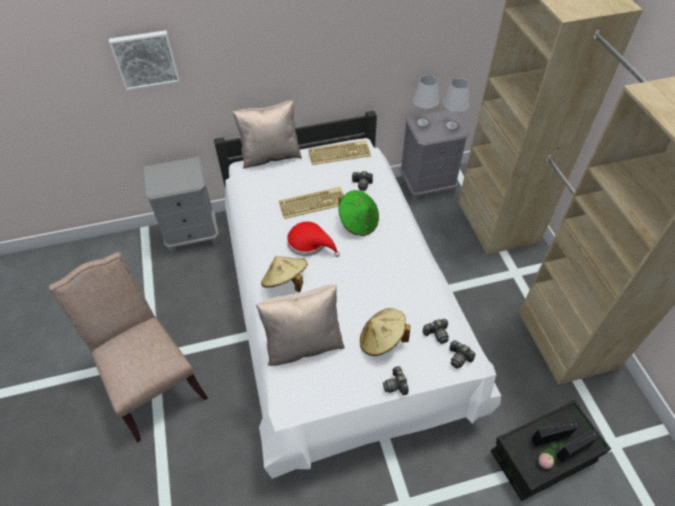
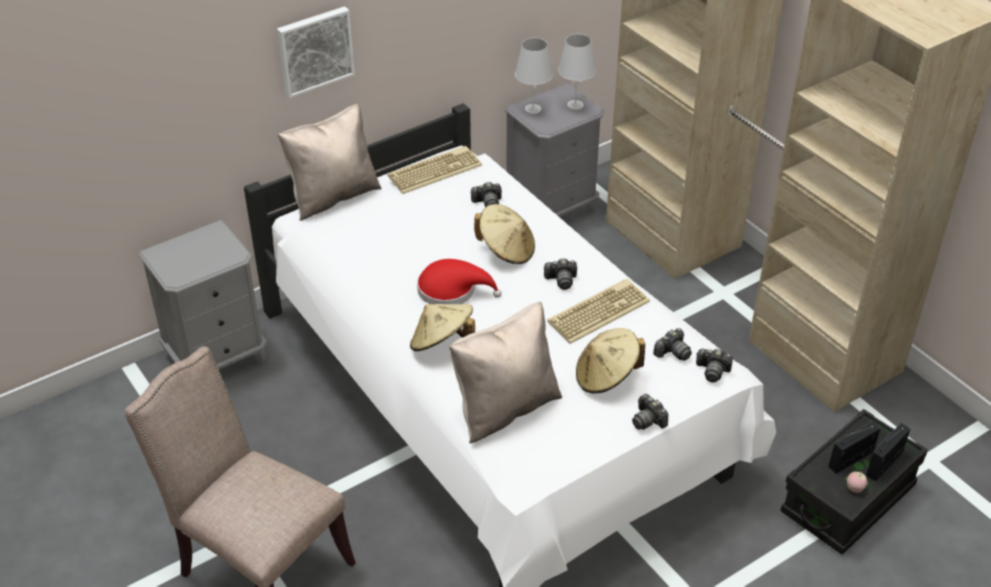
camera: 20 degrees left, 10 degrees down
(145, 59) = (154, 76): picture -> picture (314, 50)
(313, 202) = (429, 240): keyboard -> keyboard (598, 311)
(358, 222) = (506, 250): green hat -> beige hat
(384, 255) = (561, 280): none -> camera

